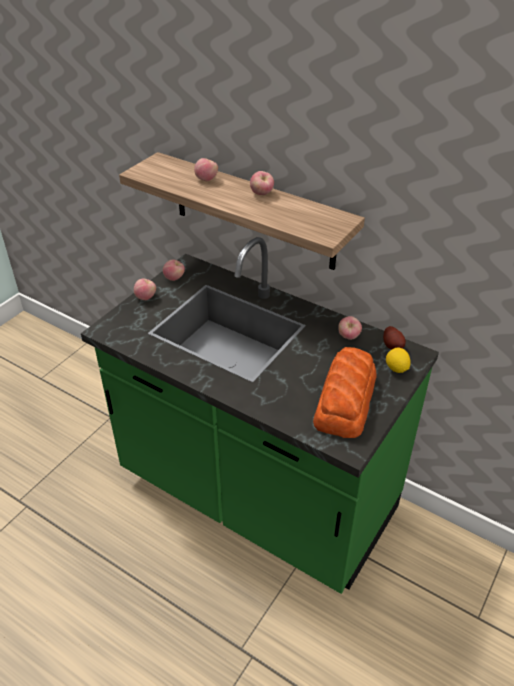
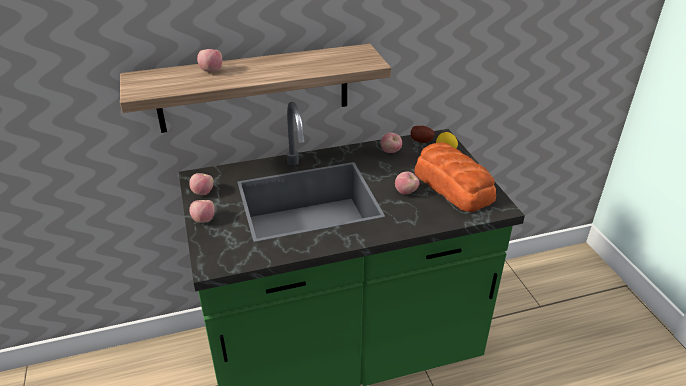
camera: 50 degrees left, 5 degrees down
(262, 194) = (276, 61): apple -> apple (406, 192)

